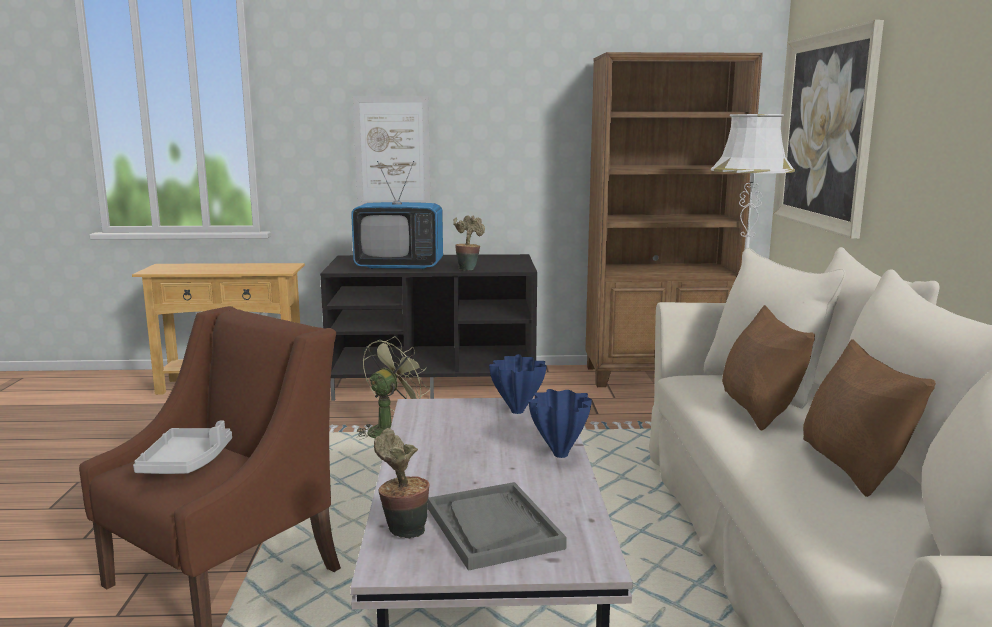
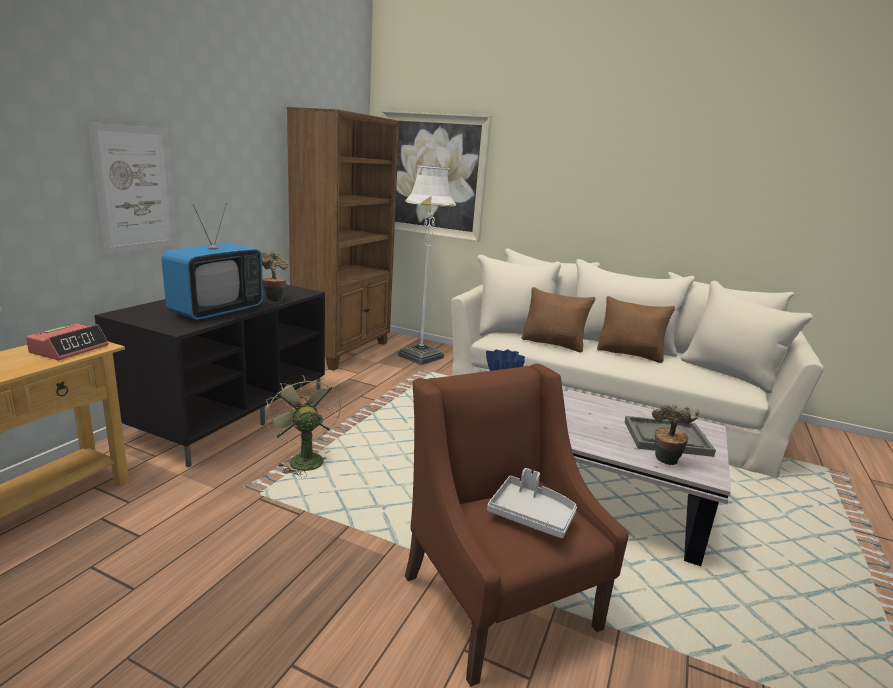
camera: 65 degrees left, 5 degrees up
(268, 268) = (70, 349): none -> alarm clock
(560, 454) = (577, 397): blue vase -> none

